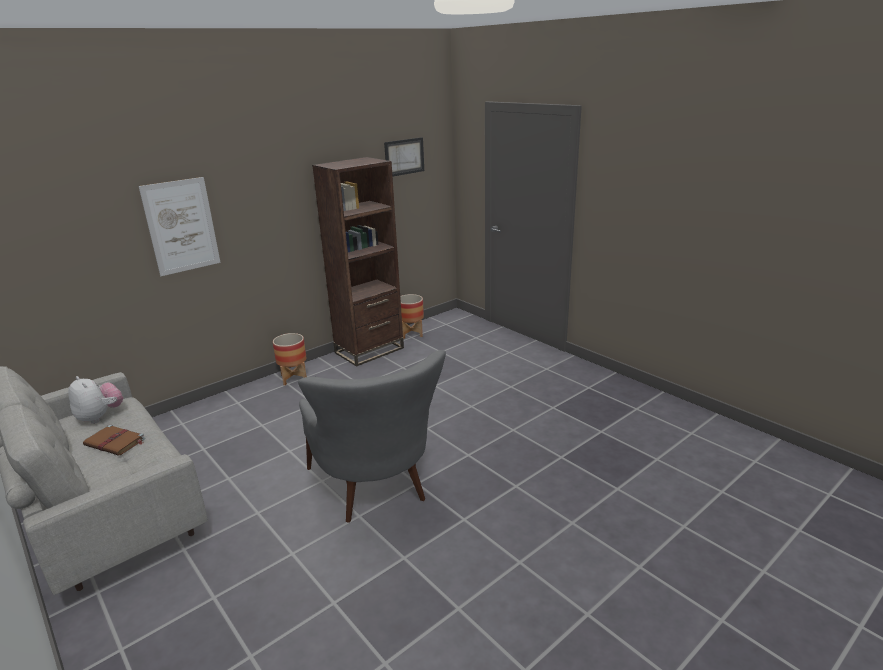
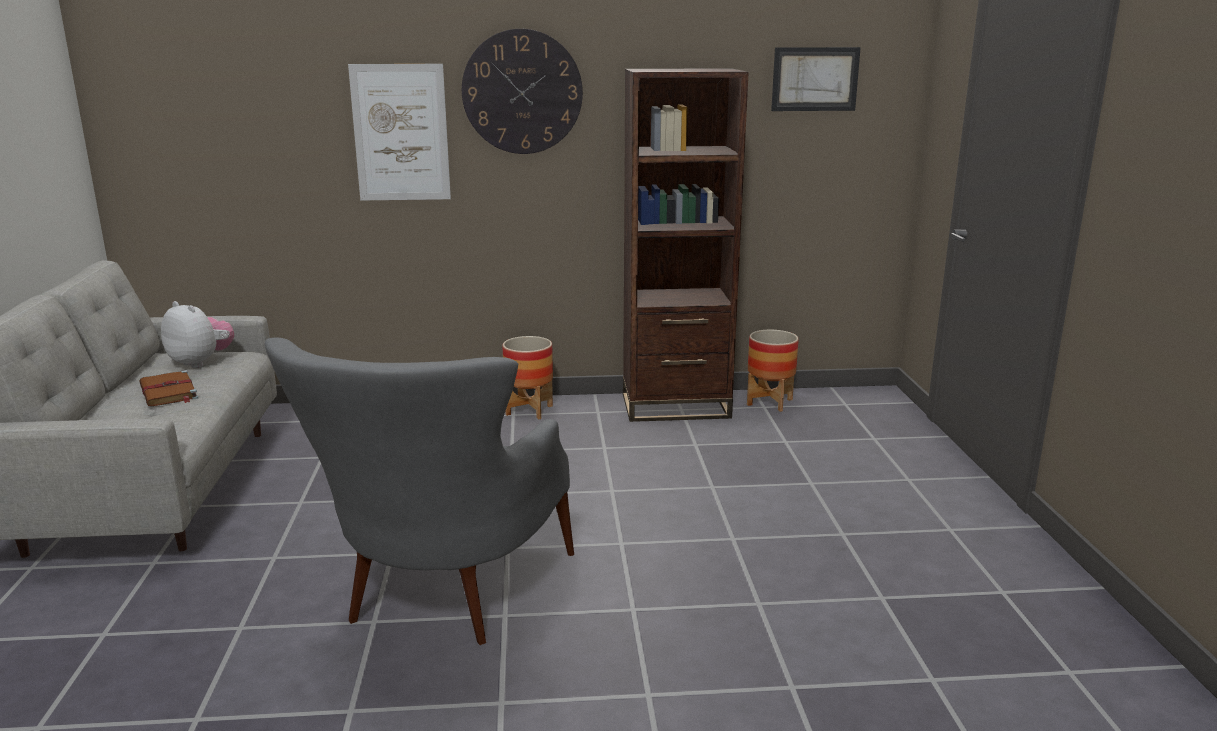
camera: 35 degrees right, 5 degrees down
(100, 417) = (201, 362): plush toy -> plush toy turned 45 degrees counterclockwise
(254, 187) = (522, 92): none -> wall clock

